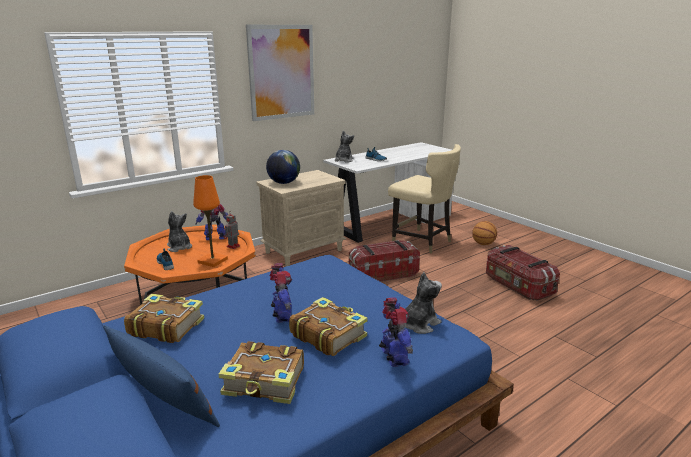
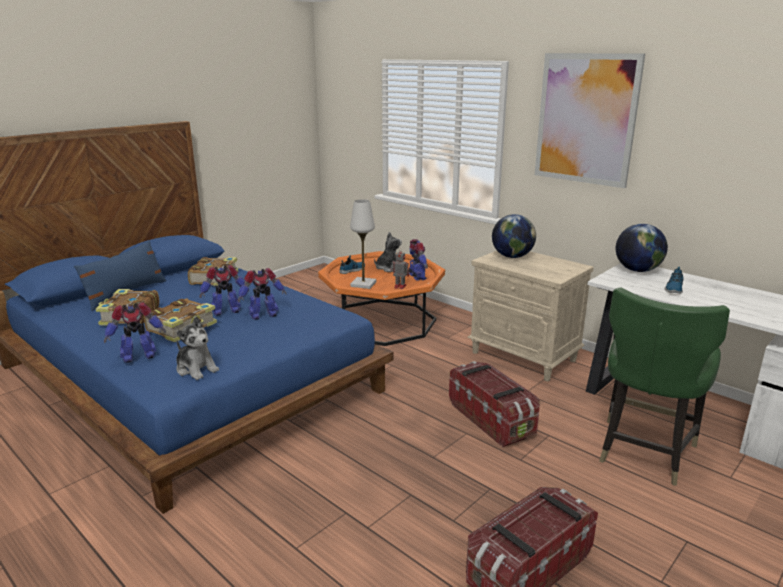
camera: 80 degrees right, 0 degrees up
(212, 261) = (363, 284): orange table lamp -> white table lamp
(303, 295) = (263, 315): none -> toy robot
(343, 160) = (637, 270): plush toy -> globe
(422, 241) = (643, 451): beige chair -> green chair
(483, 244) = (704, 532): basketball -> none

